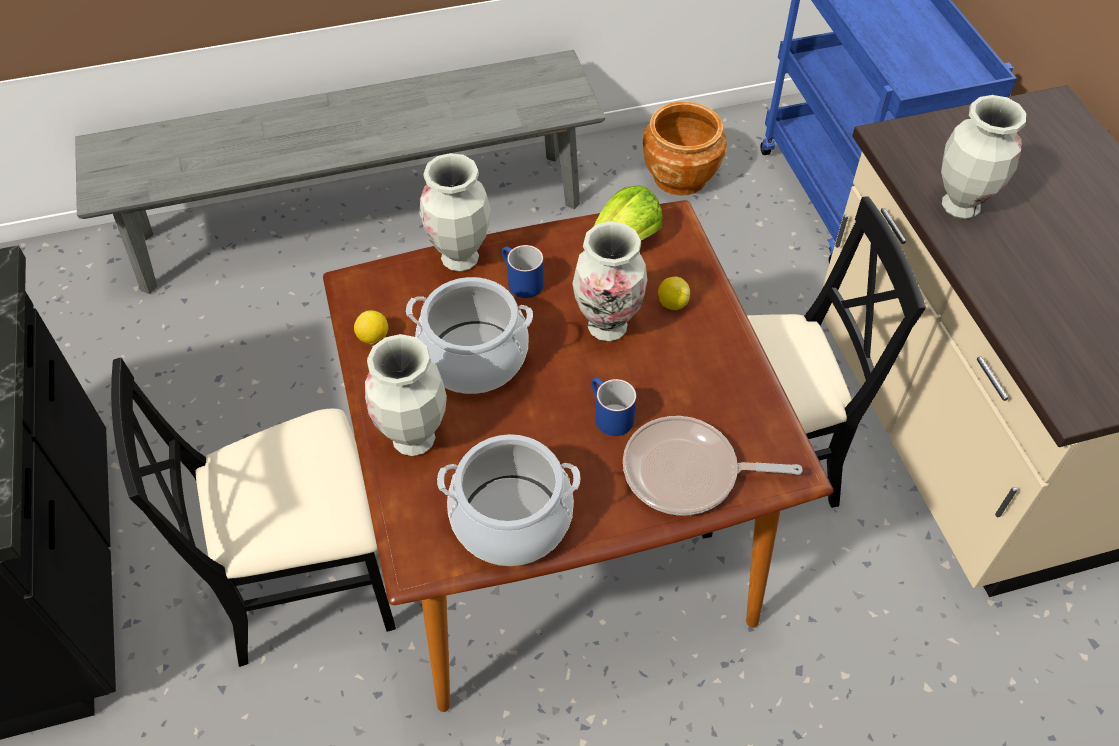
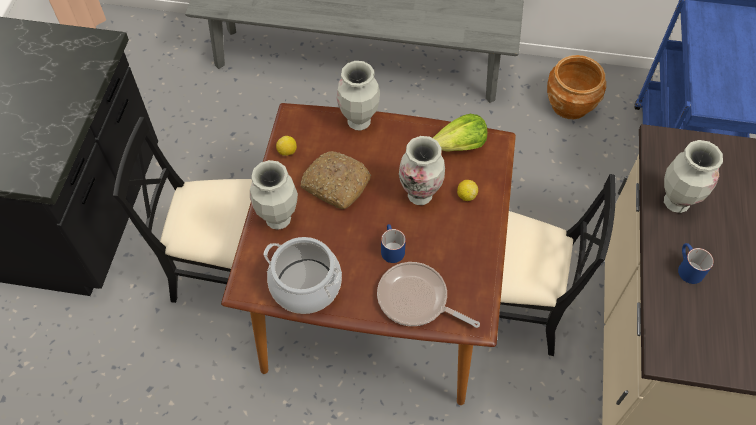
camera: 25 degrees right, 5 degrees up
(474, 358) = (335, 185): cooking pot -> bread
(520, 281) = (385, 148): blue mug -> blue mug (687, 268)

